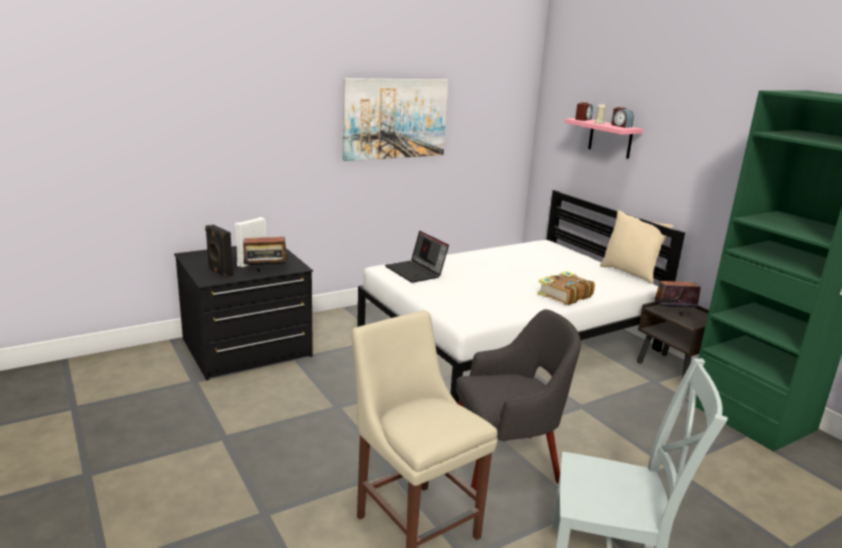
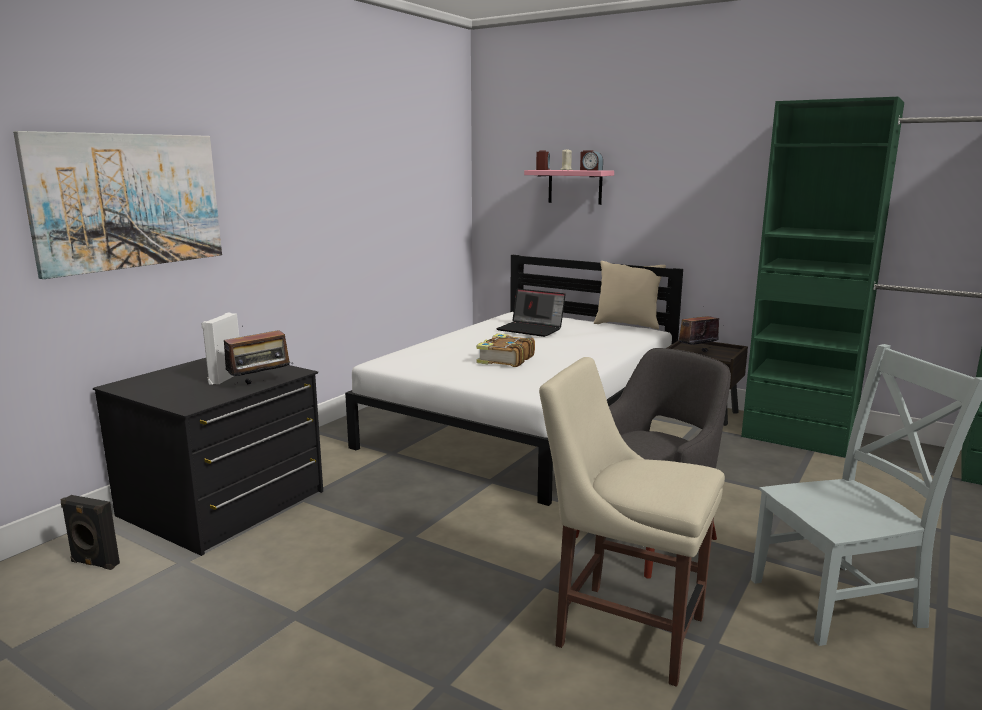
camera: 25 degrees left, 5 degrees down
(219, 272) = (194, 395): black speaker -> black speaker (94, 563)
(395, 118) = (343, 181): picture -> picture (129, 201)
(416, 272) = (421, 359): laptop -> laptop (531, 329)
(564, 295) = (597, 352): book -> book (505, 359)

